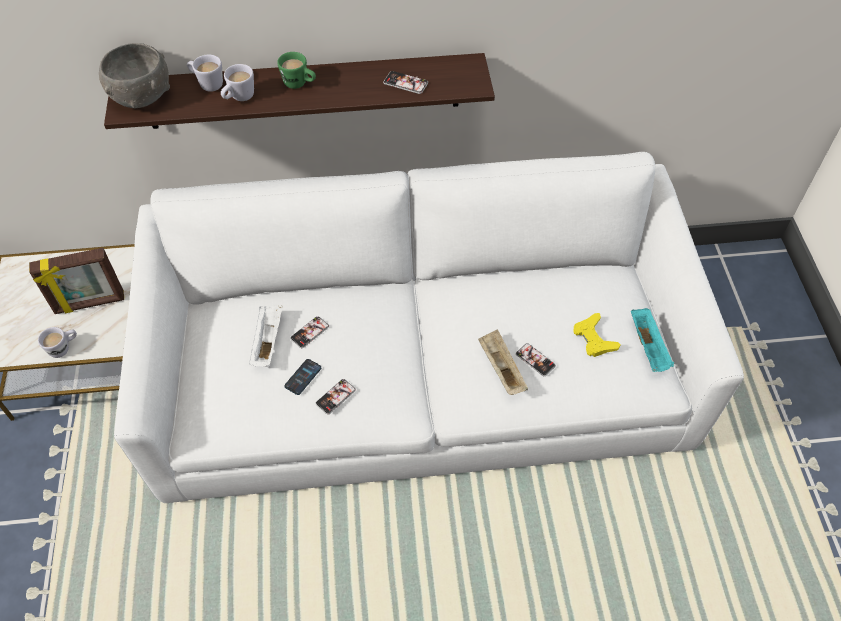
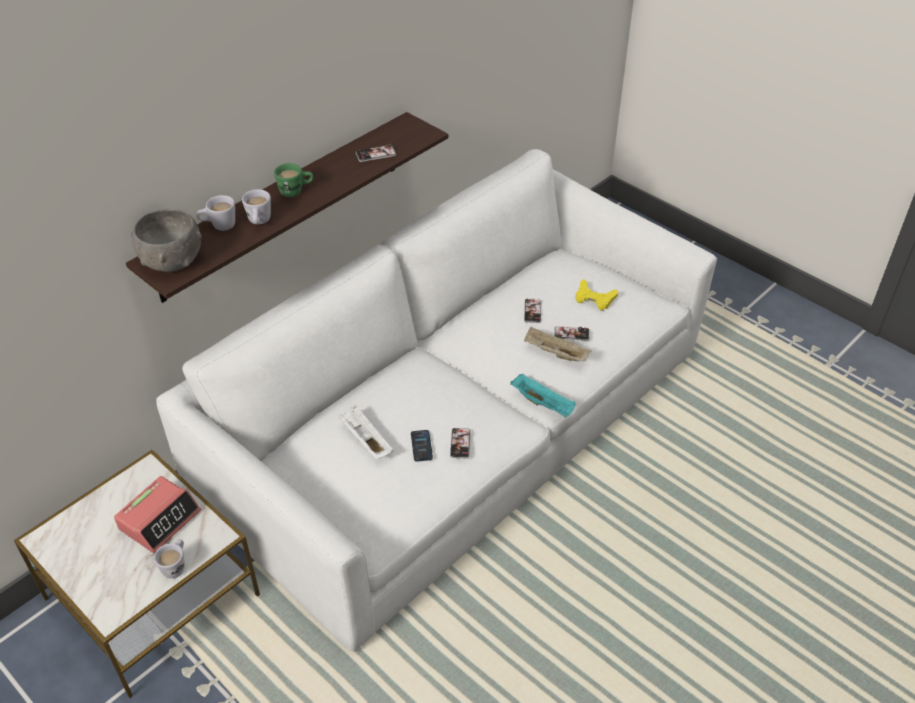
camera: 40 degrees left, 10 degrees down
(90, 304) = (160, 519): picture frame -> alarm clock
(309, 332) = (392, 414): phone -> phone (532, 311)
(649, 347) = (632, 284): turquoise tray -> turquoise tray (543, 404)

